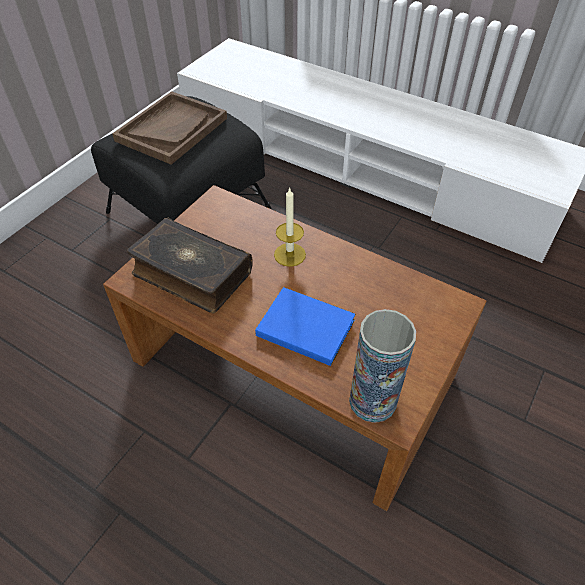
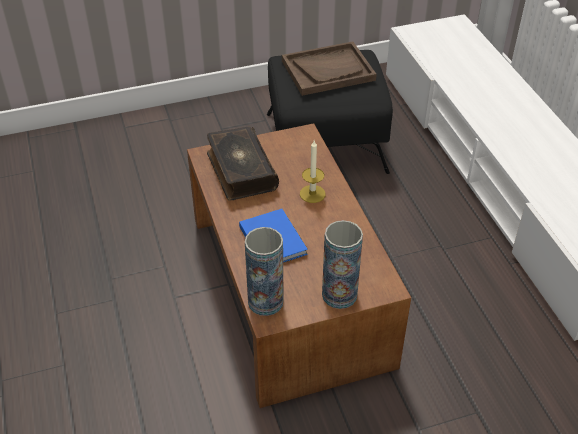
camera: 40 degrees right, 5 degrees down
(429, 341) = (339, 295): none -> vase

